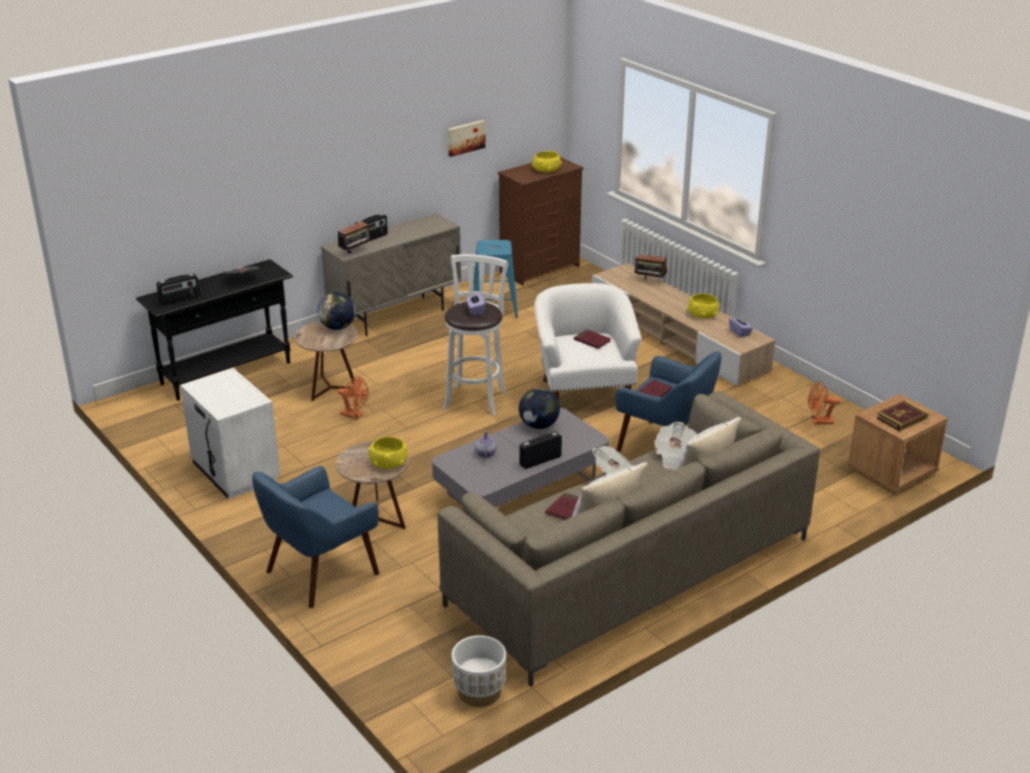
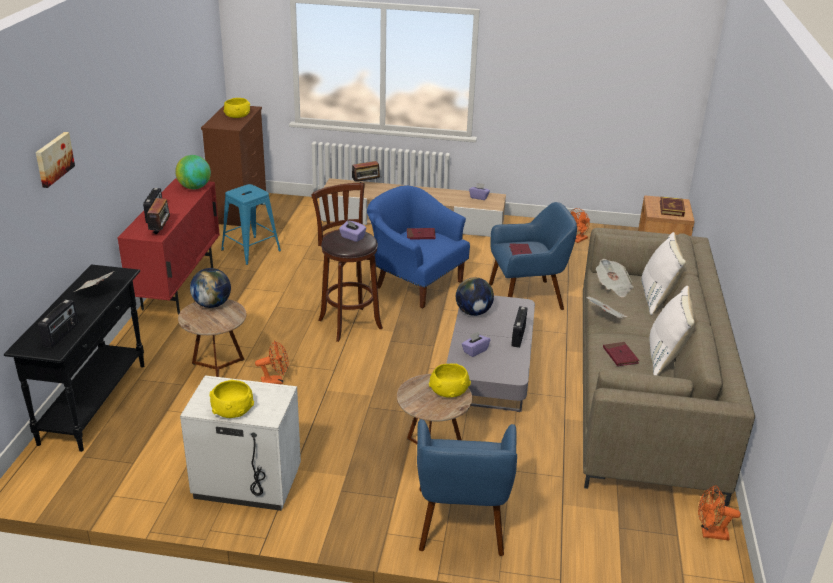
camera: 45 degrees left, 0 degrees up
(395, 316) = (179, 288): beige cabinet -> red cabinet
(436, 226) = (194, 187): none -> globe
(465, 137) = (180, 98): picture -> picture (53, 159)
(476, 398) = (348, 322): white stool -> brown stool
(479, 692) = (710, 533): white planter -> orange fan
(485, 454) = (475, 351): teapot -> purple tissue box
(584, 392) = (415, 283): white armchair -> blue armchair
(702, 314) = (436, 194): yellow bowl -> yellow bowl (232, 409)

